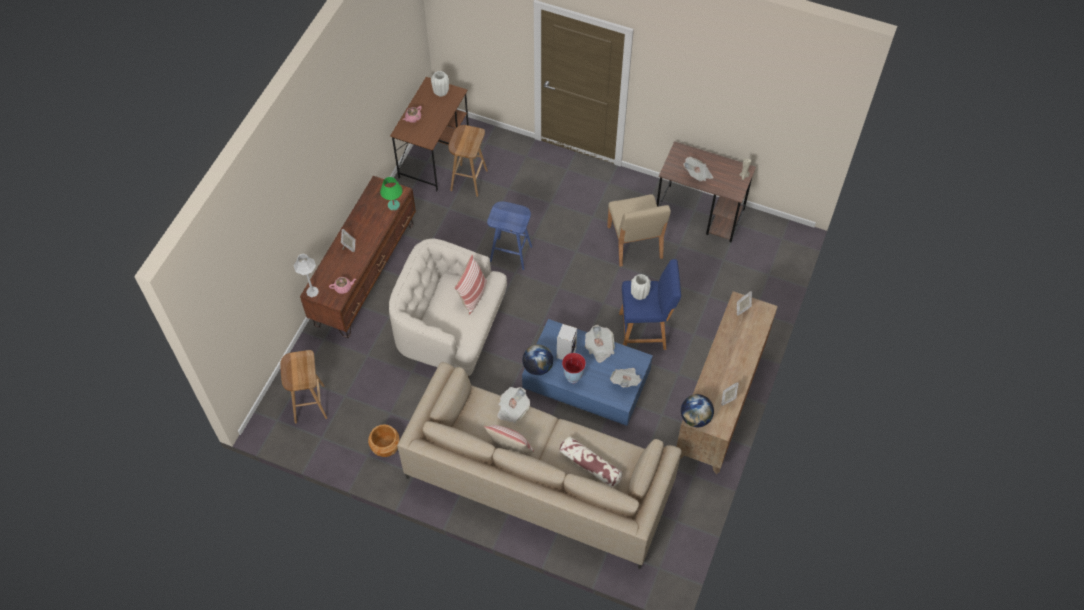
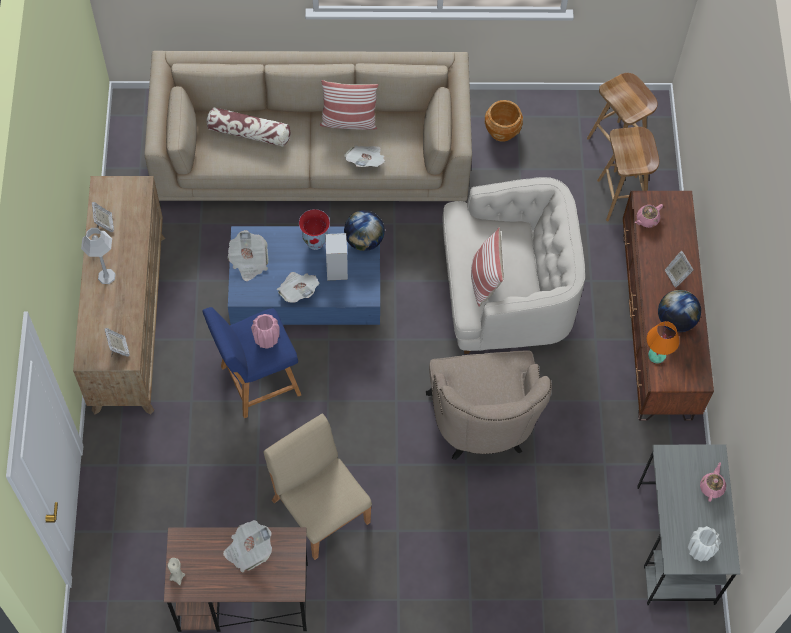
camera: 155 degrees right, 5 degrees up
(312, 291) = (680, 201): grey table lamp -> grey table lamp (106, 276)
(393, 205) = (657, 355): green table lamp -> orange table lamp
(434, 155) = (675, 545): brown desk -> grey desk
(468, 180) = (603, 522): brown stool -> brown stool (622, 199)
(511, 253) = (482, 427): blue stool -> beige armchair
(639, 294) = (266, 340): white vase -> pink vase
(695, 418) = (138, 188): globe -> globe (675, 320)

